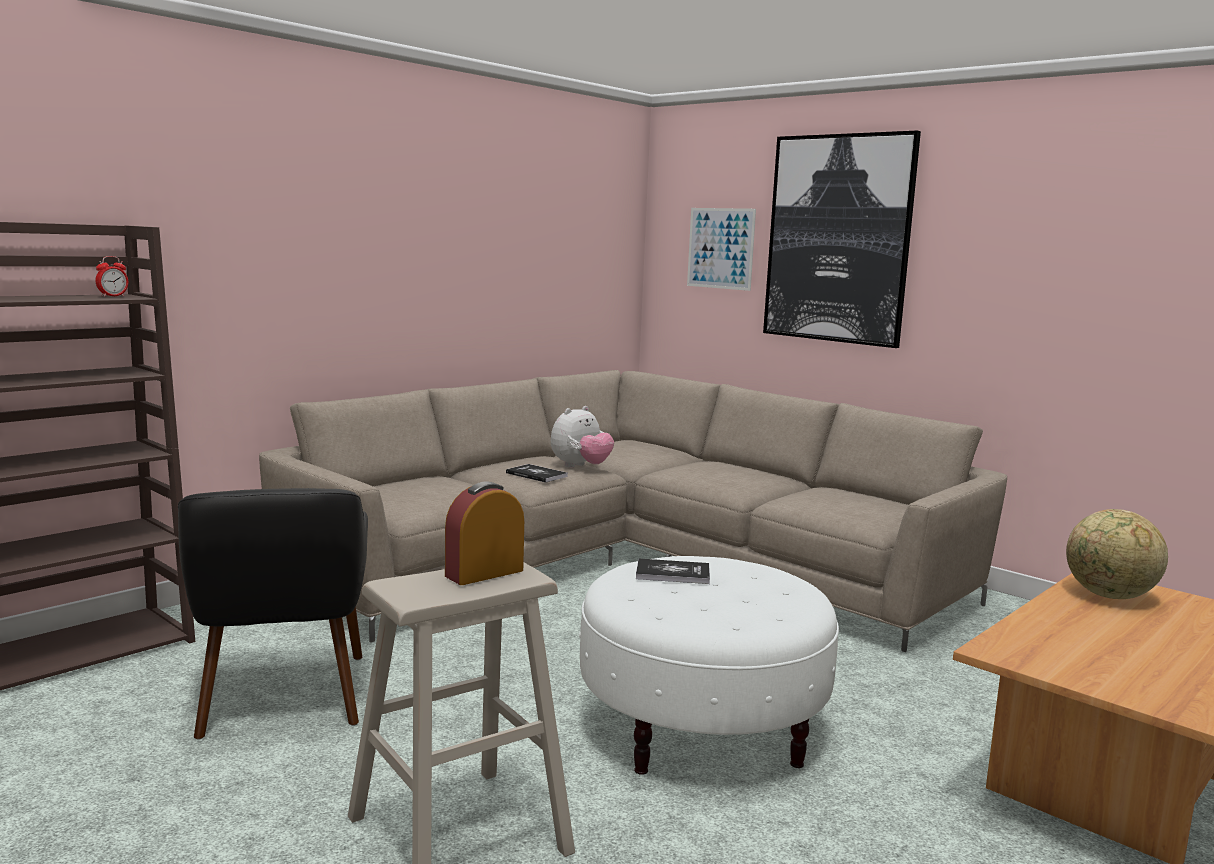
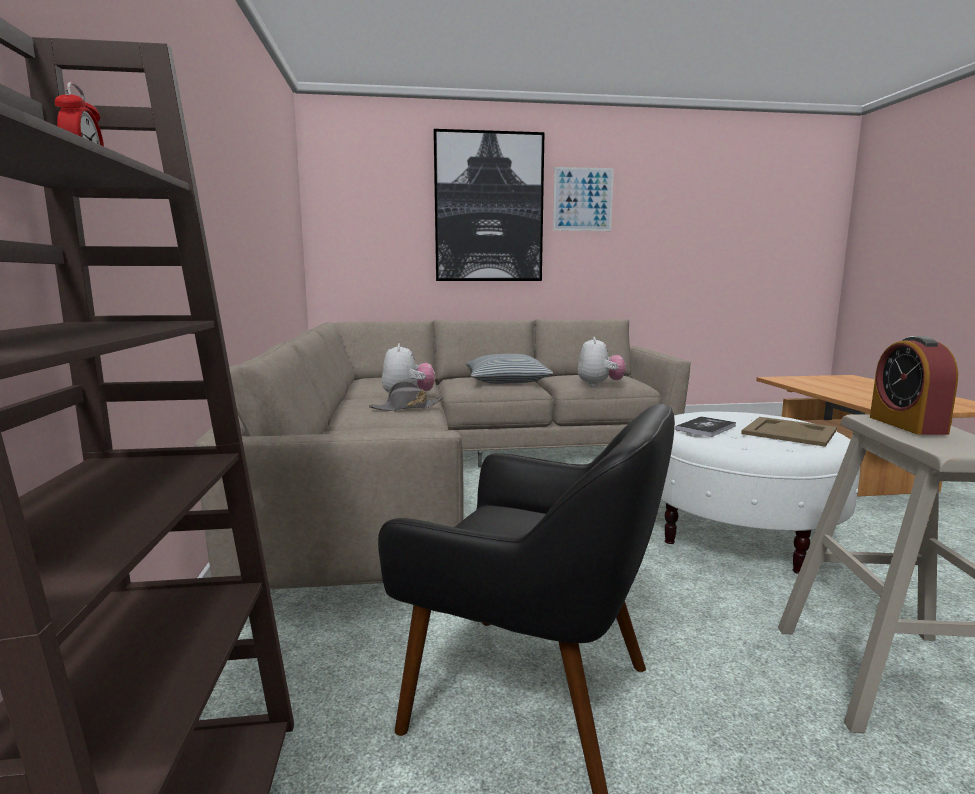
camera: 50 degrees left, 0 degrees up
(536, 475) = (406, 408): book -> grey hat
(720, 248) = (385, 217): picture -> picture (583, 199)
(728, 608) = (790, 432): none -> beige tray
(740, 477) = (507, 380): none -> pillow
(814, 510) = (599, 385): none -> plush toy
(1109, 596) = (807, 383): globe -> none

